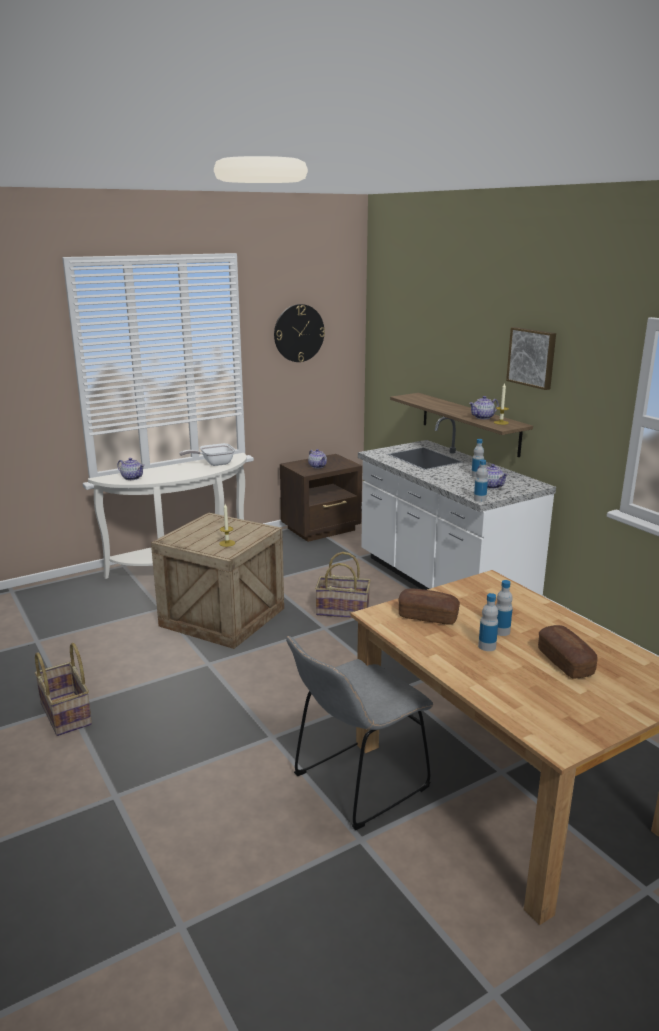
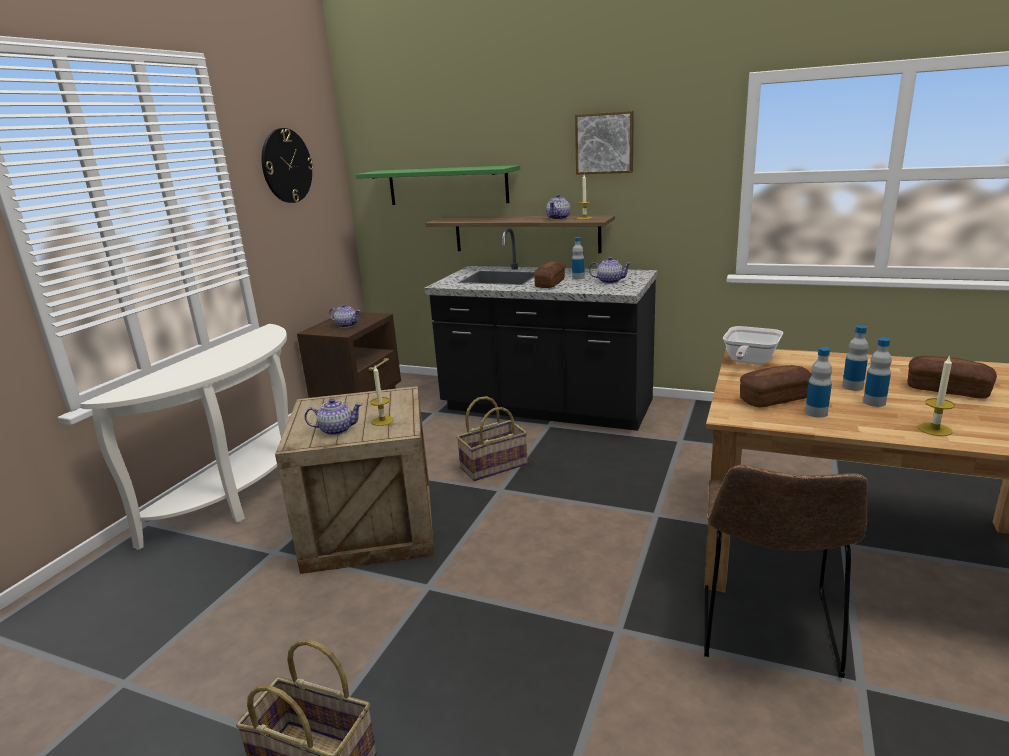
camera: 35 degrees left, 0 degrees up
(132, 478) = (157, 383): teapot -> teapot (336, 430)
(213, 463) = (251, 341): frying pan -> frying pan (748, 362)
(355, 784) = (767, 629): grey chair -> brown chair
(423, 367) = (447, 186): none -> green shelf
(443, 583) = (547, 407): white counter -> black counter
(445, 474) = (550, 283): none -> bread
(478, 678) = (934, 429): none -> candle
(479, 499) = (626, 292): bottle -> bottle (816, 413)

